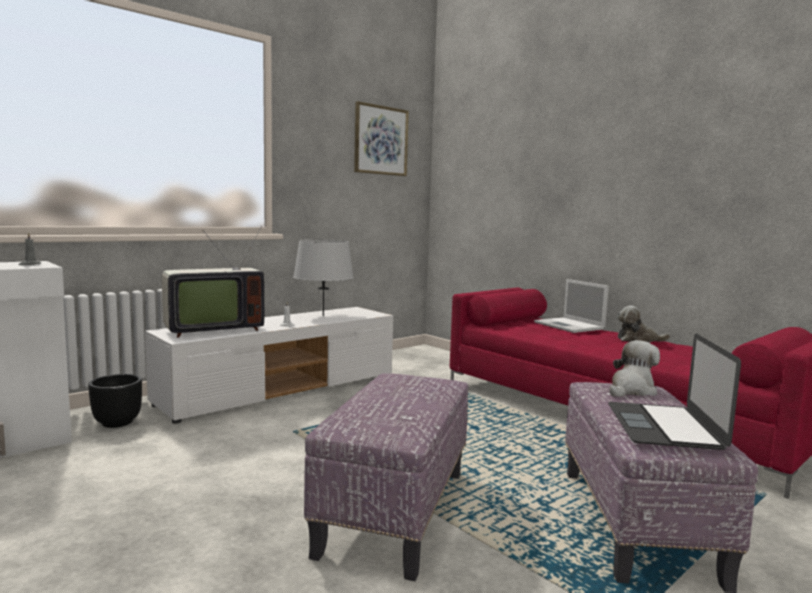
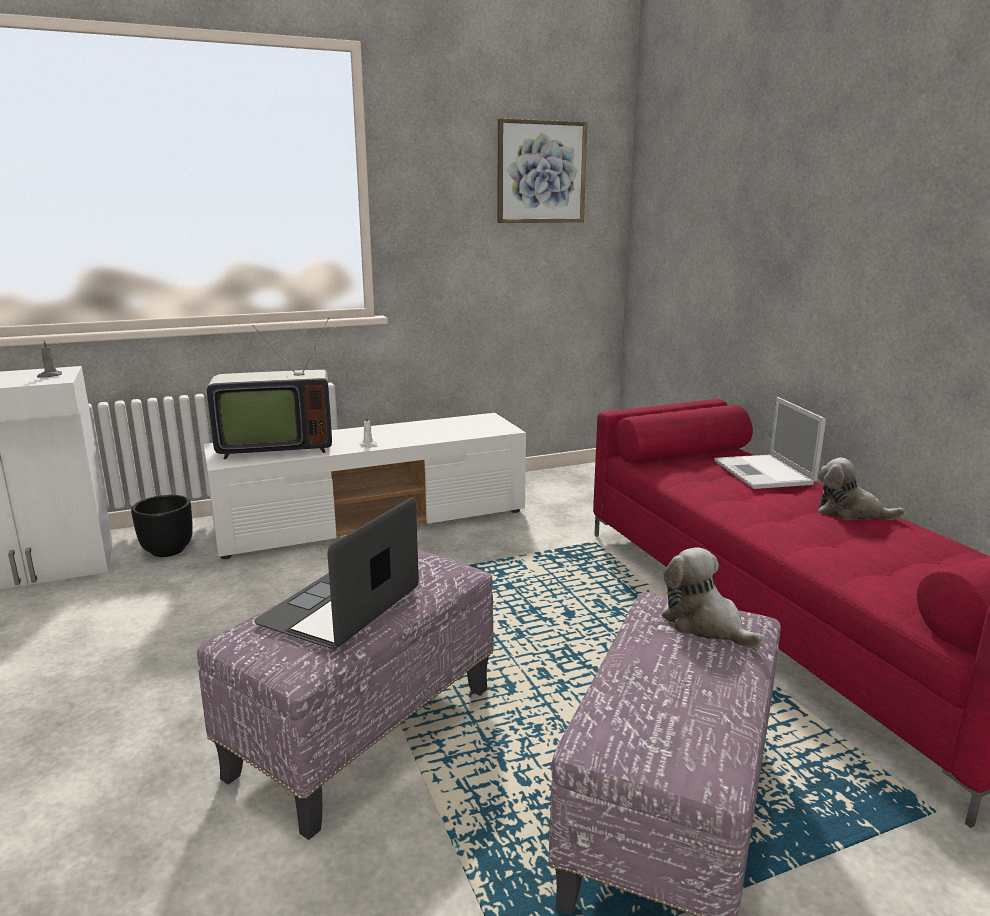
camera: 20 degrees right, 10 degrees up
(323, 315) = (431, 428): grey table lamp -> none
(631, 390) = (705, 624): plush toy -> plush toy turned 105 degrees counterclockwise
(664, 425) = (666, 709): laptop -> laptop (340, 606)

